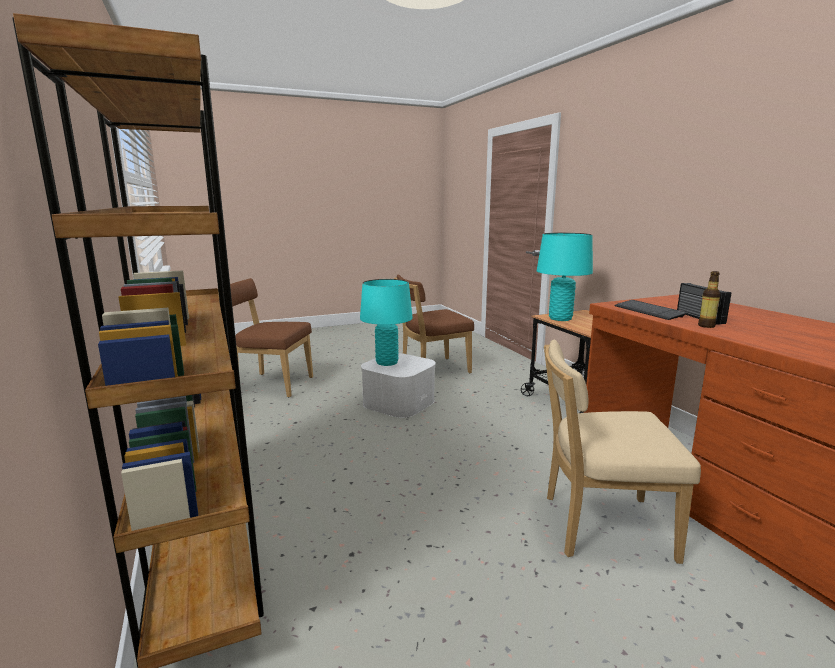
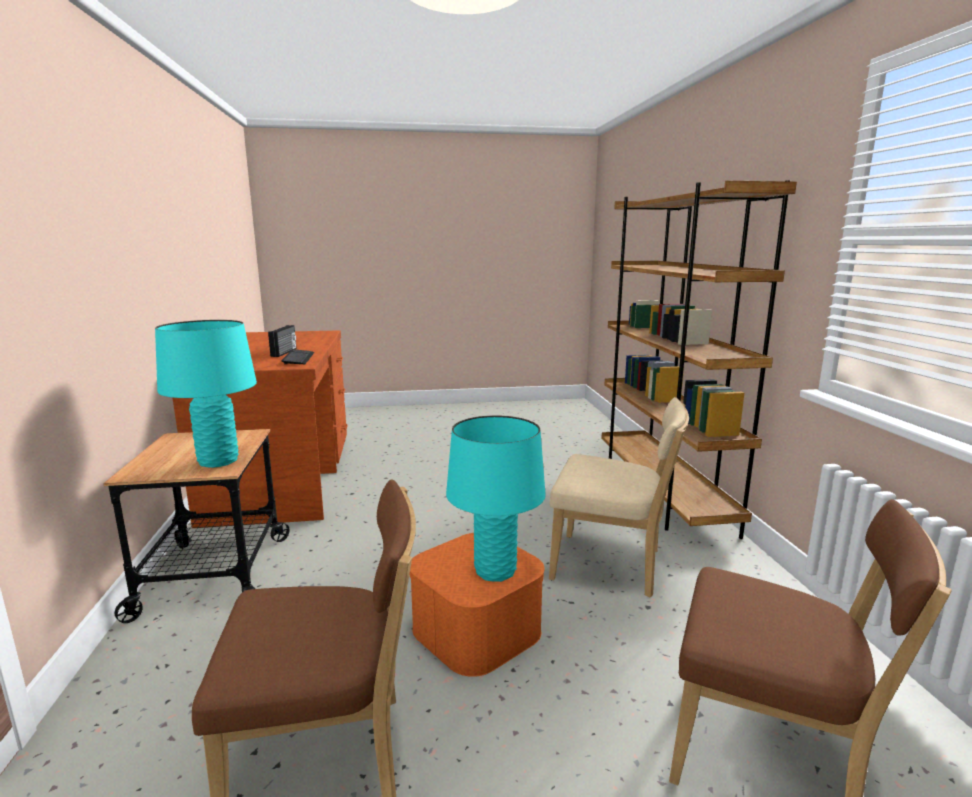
camera: 165 degrees left, 0 degrees up
(399, 402) = (476, 629): white storage box -> orange storage box
(599, 526) = (397, 474): beige chair -> beige chair (612, 566)
(706, 326) = (307, 348): bottle -> none

